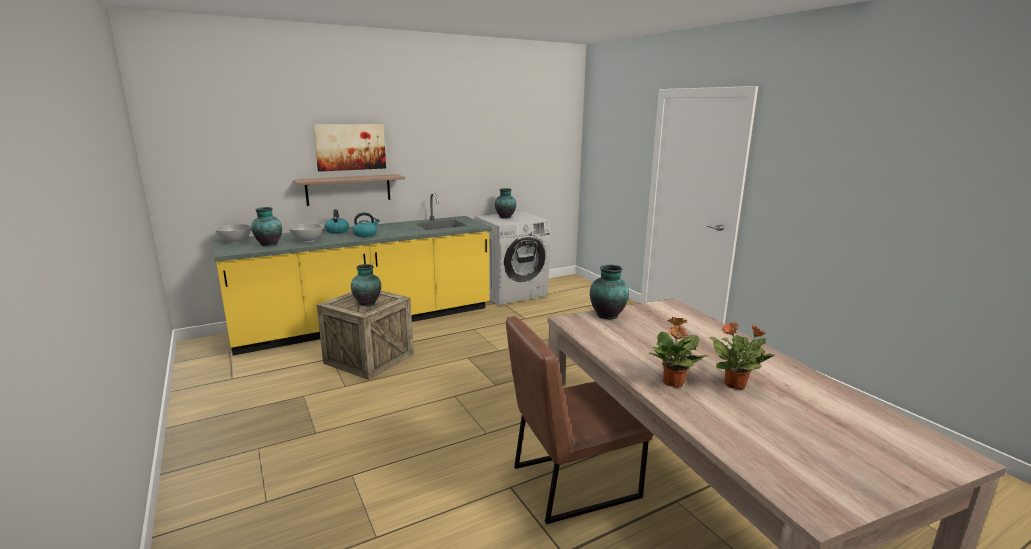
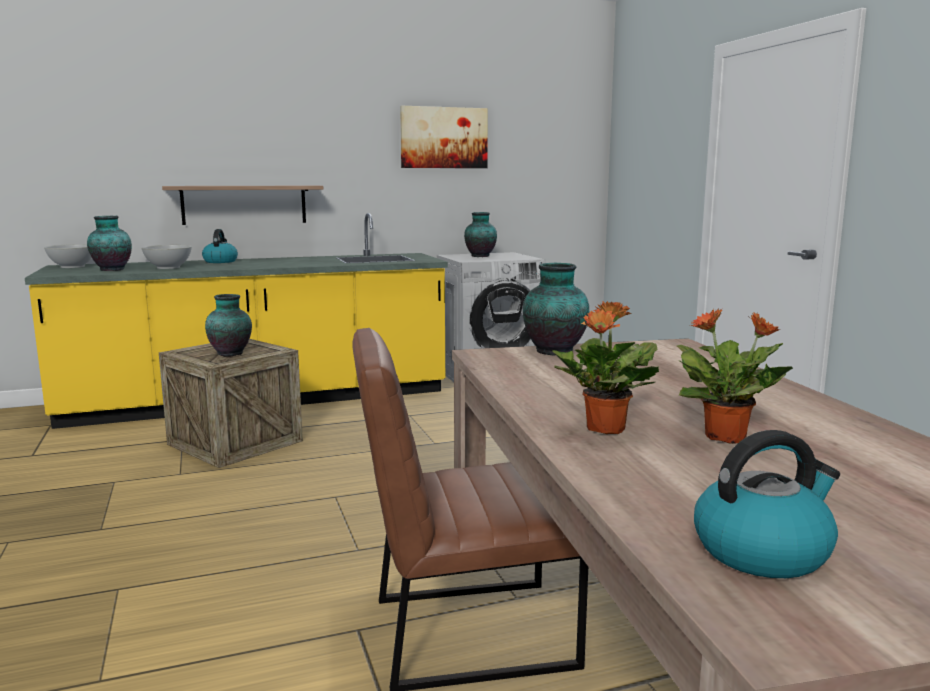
camera: 10 degrees right, 5 degrees down
(350, 147) = (248, 143): picture -> picture (444, 138)
(365, 234) = (255, 264): kettle -> kettle (762, 551)

